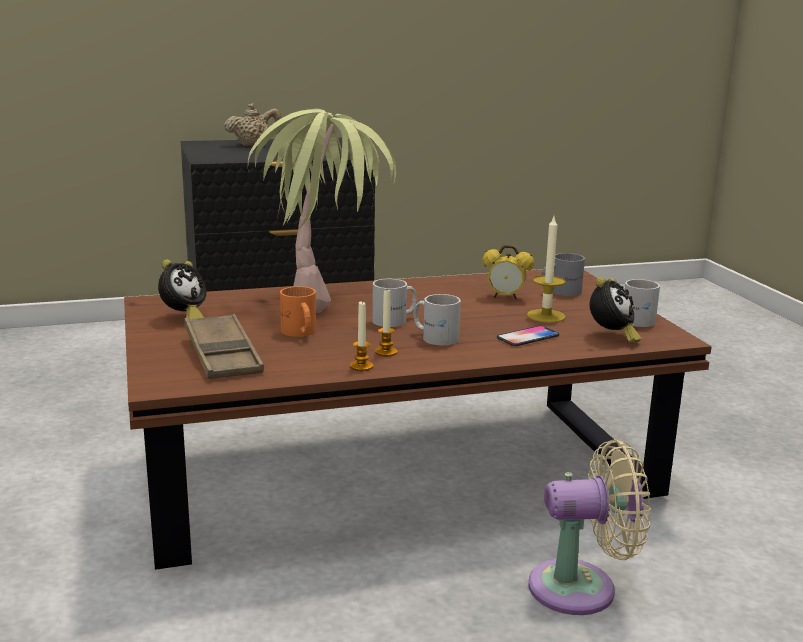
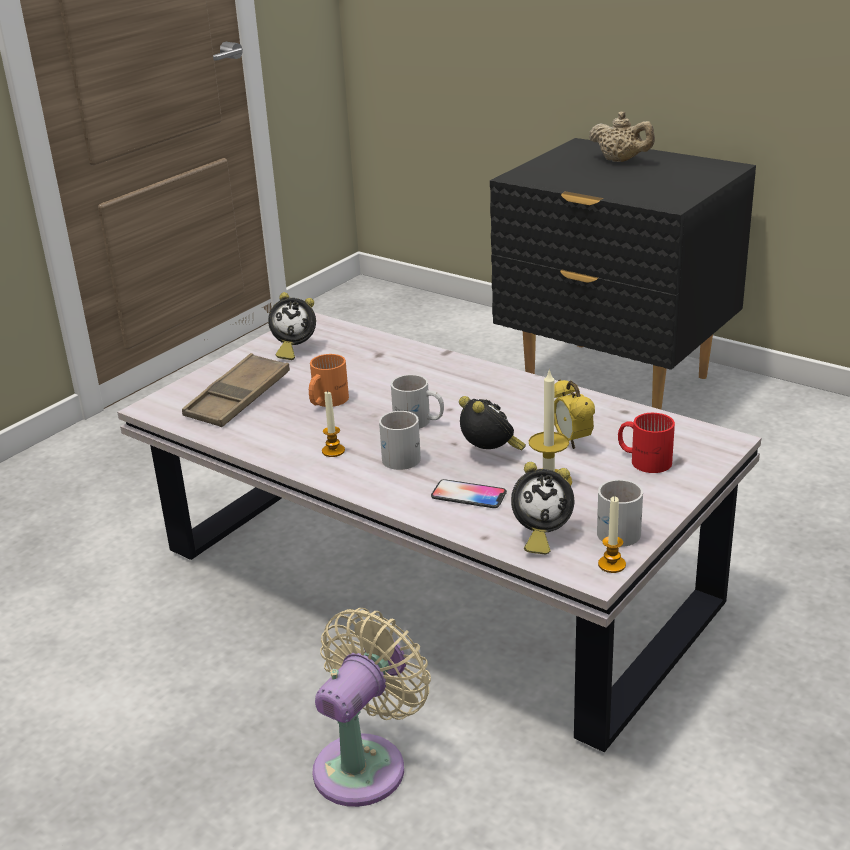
camera: 55 degrees right, 10 degrees up
(326, 297) = (429, 371): potted plant -> none
(361, 366) = (287, 455): candle -> candle (612, 565)
(399, 476) = (434, 580): brown coffee table -> white coffee table
(482, 317) = (490, 454): none -> alarm clock
(560, 291) = (644, 459): grey mug -> red mug
(581, 588) = (365, 763): beige fan -> beige fan turned 105 degrees counterclockwise

